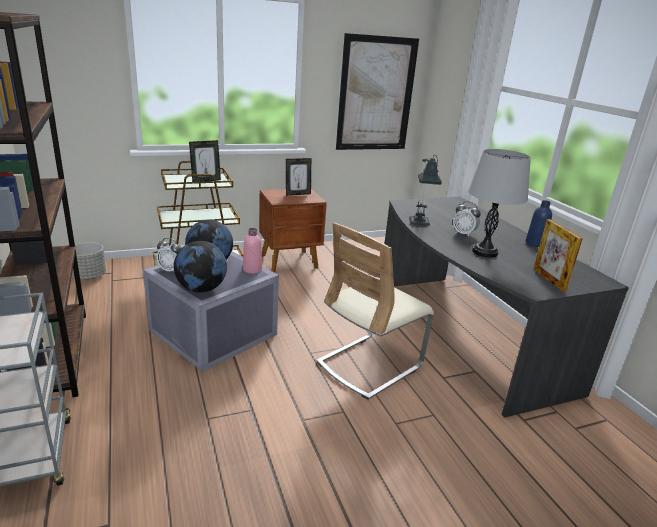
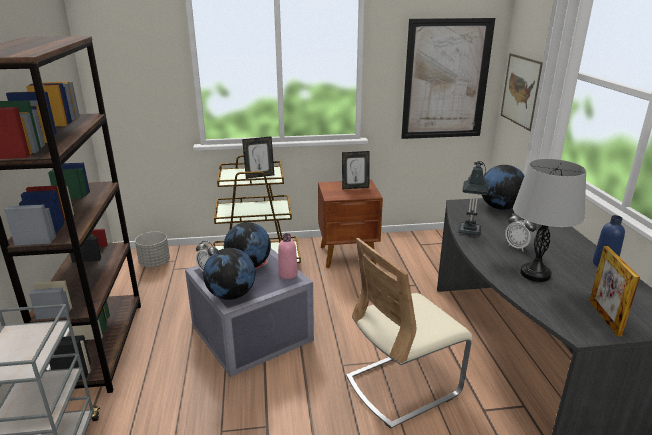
camera: 15 degrees right, 0 degrees up
(437, 205) = (500, 207): none -> globe
(443, 105) = (521, 91): none -> picture

